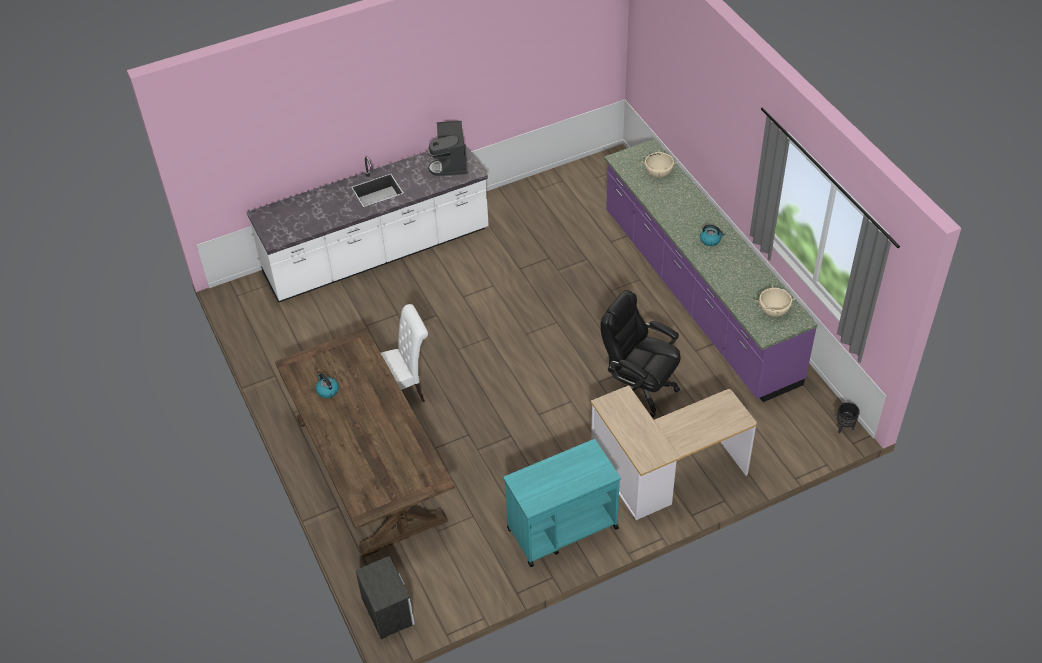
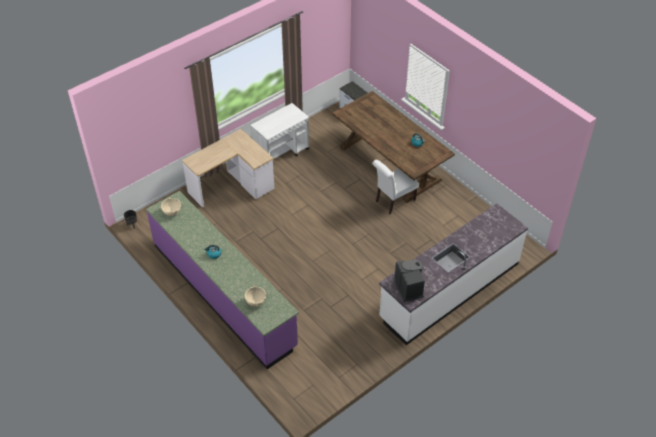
camera: 165 degrees right, 0 degrees up
(561, 528) = (281, 153): turquoise cart -> white cart
(639, 388) = (253, 228): black office chair -> none

